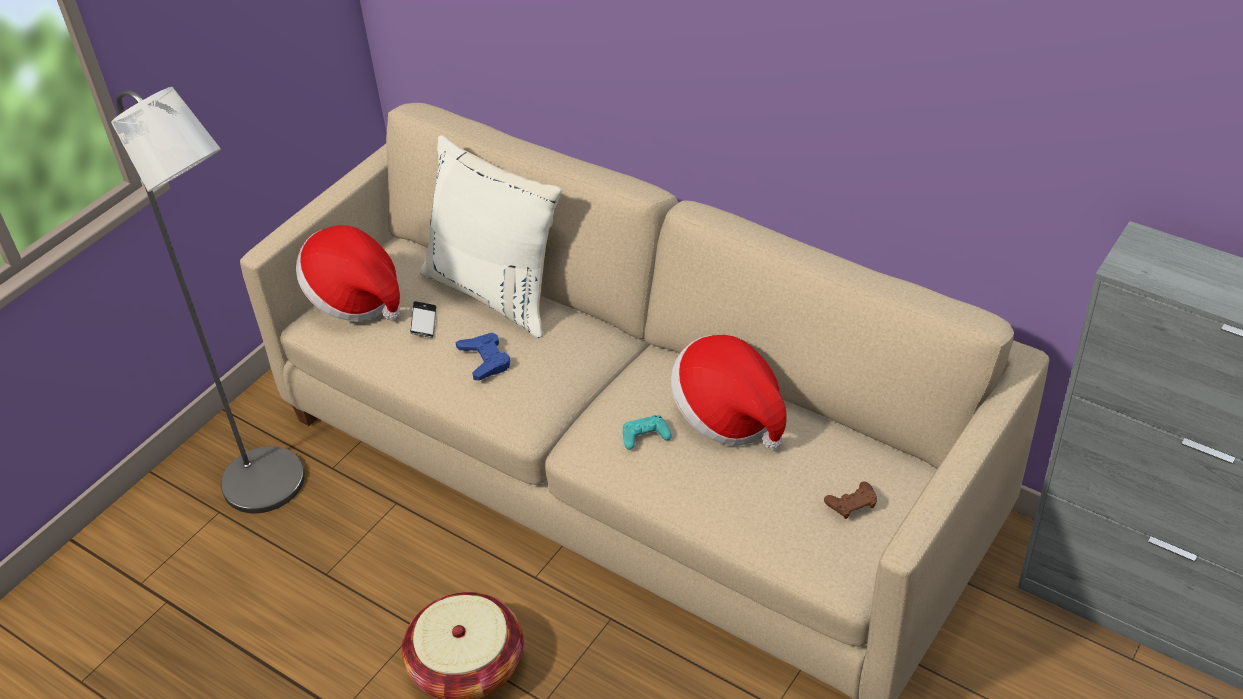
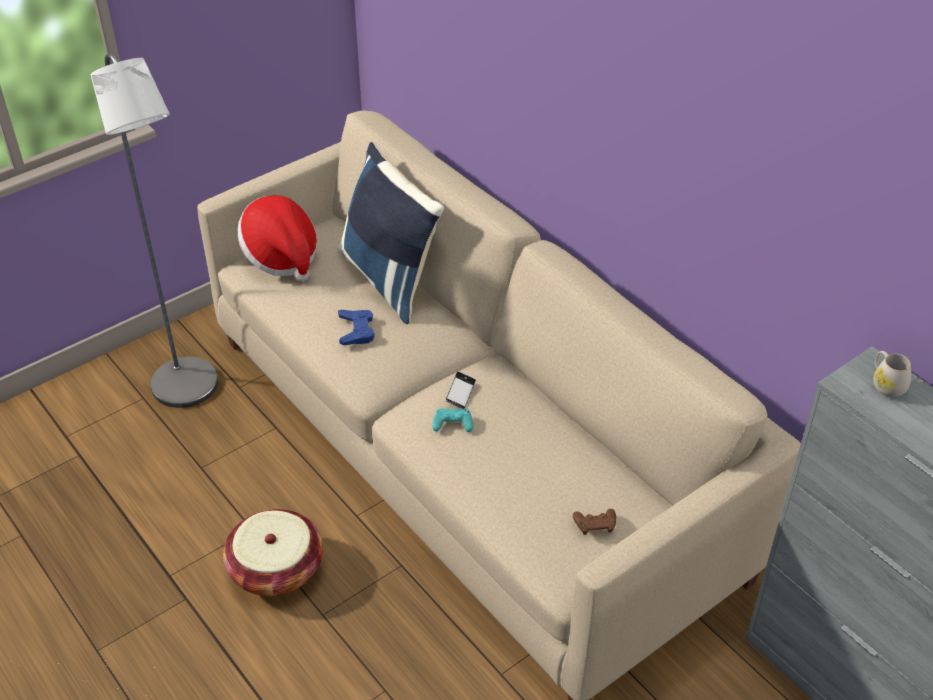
camera: 15 degrees right, 0 degrees up
(424, 323) = (323, 289): phone -> phone (460, 393)
(497, 291) = (391, 278): white pillow -> blue pillow
(728, 415) = (527, 425): hat -> none
(1165, 257) = (886, 384): none -> white mug

